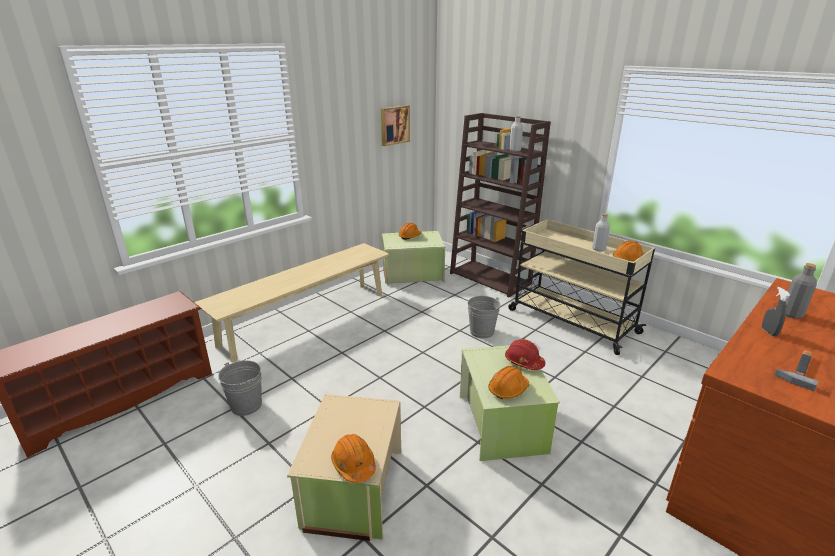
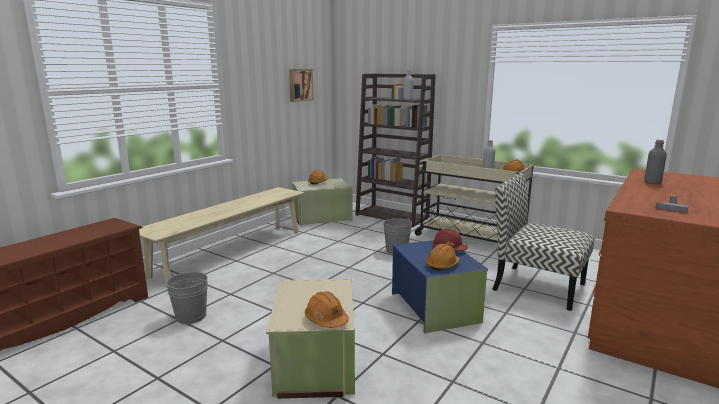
camera: 10 degrees left, 10 degrees down
(503, 422) = (435, 307): green storage box -> blue storage box
(630, 404) = (537, 286): none -> chair
(769, 332) = (641, 190): grey spray bottle -> none

